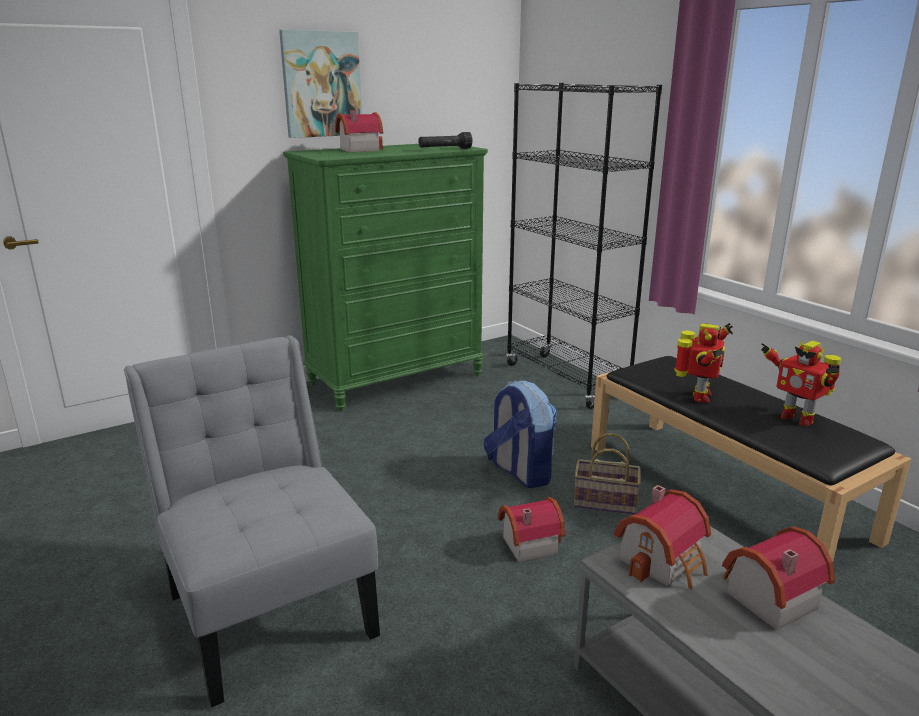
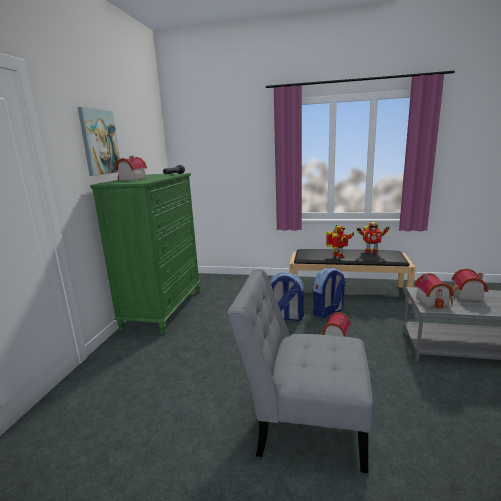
camera: 45 degrees left, 5 degrees down
(566, 380) = (237, 280): black bookcase -> none
(603, 503) = (328, 312): basket -> backpack

